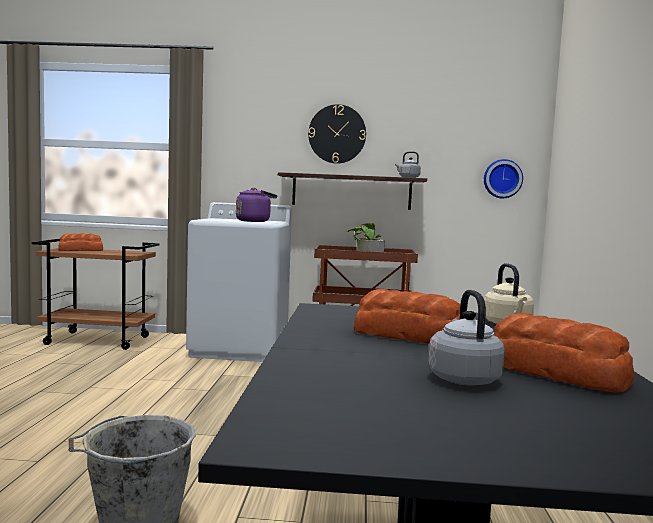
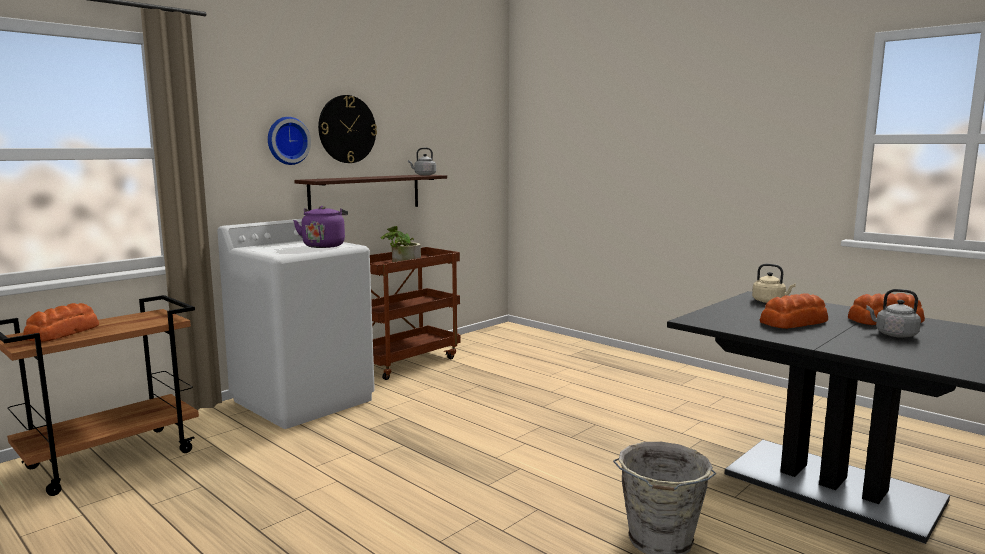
camera: 50 degrees left, 5 degrees up
(502, 179) = (480, 168): wall clock -> wall clock (287, 140)

